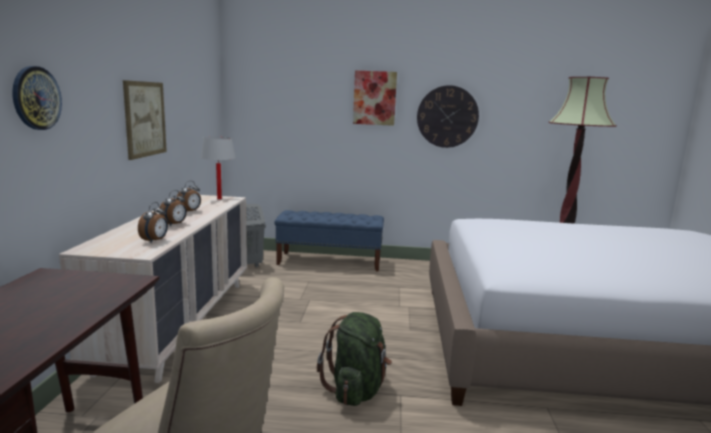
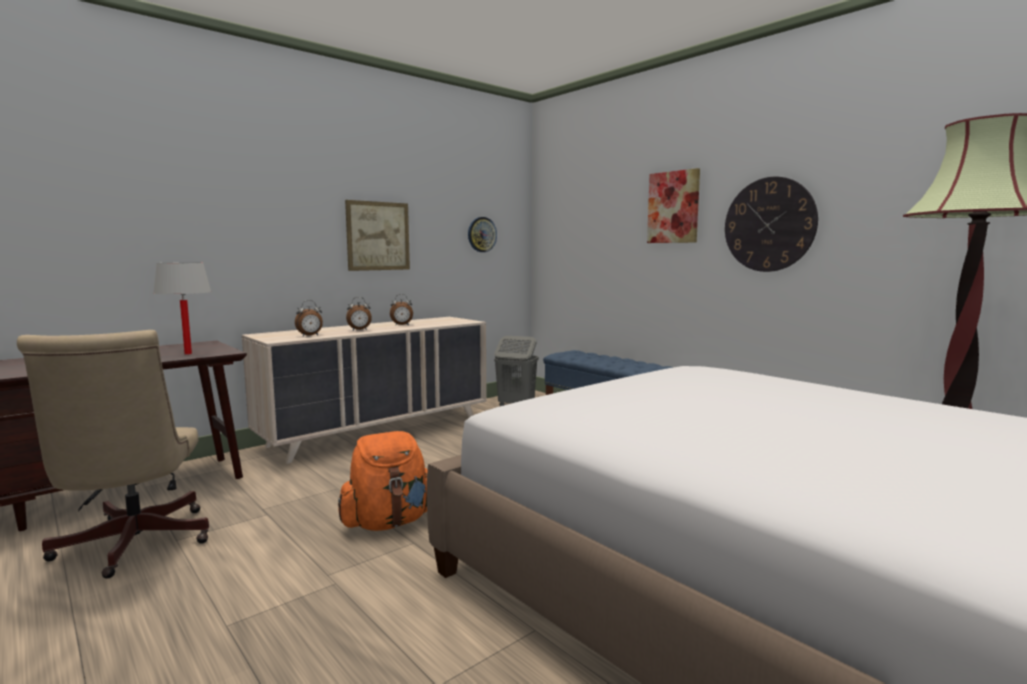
camera: 45 degrees right, 5 degrees down
(36, 98) = (230, 210): wall clock -> wall clock (481, 234)
(219, 199) = (458, 320): white table lamp -> white table lamp (188, 354)
(356, 390) = (389, 522): green backpack -> orange backpack

